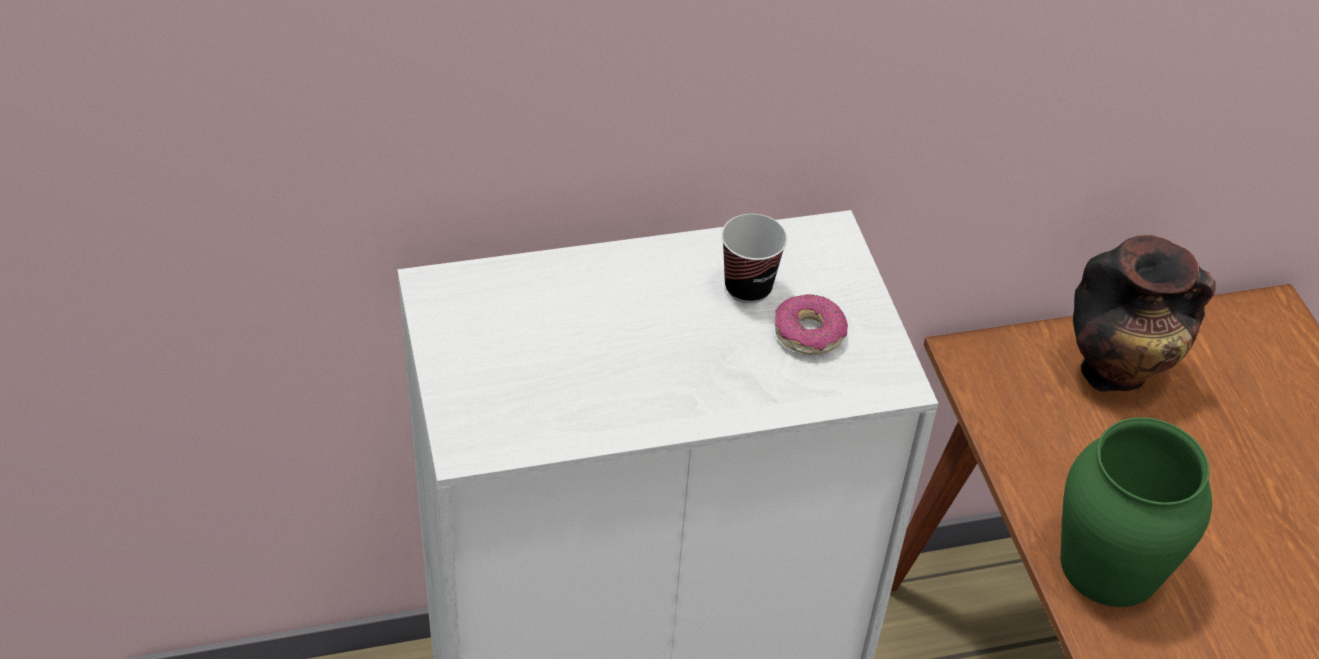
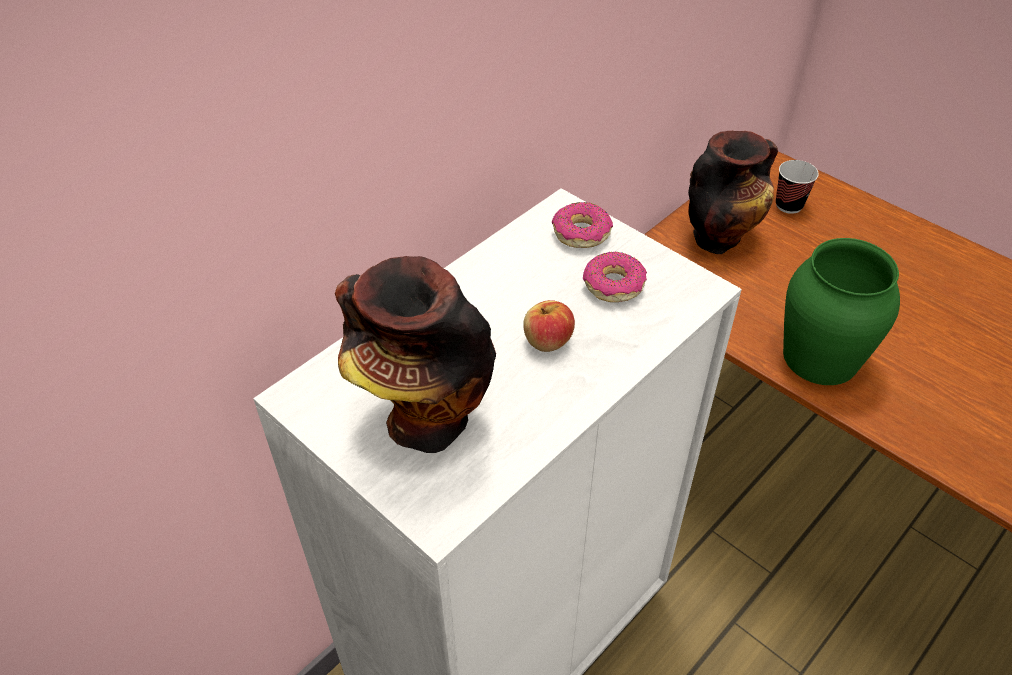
camera: 30 degrees left, 0 degrees up
(522, 361) = (423, 419): none -> vase
(694, 352) = (547, 341): none -> apple
(748, 288) = (542, 274): cup -> cup (789, 205)
(826, 266) = (581, 233): none -> donut

